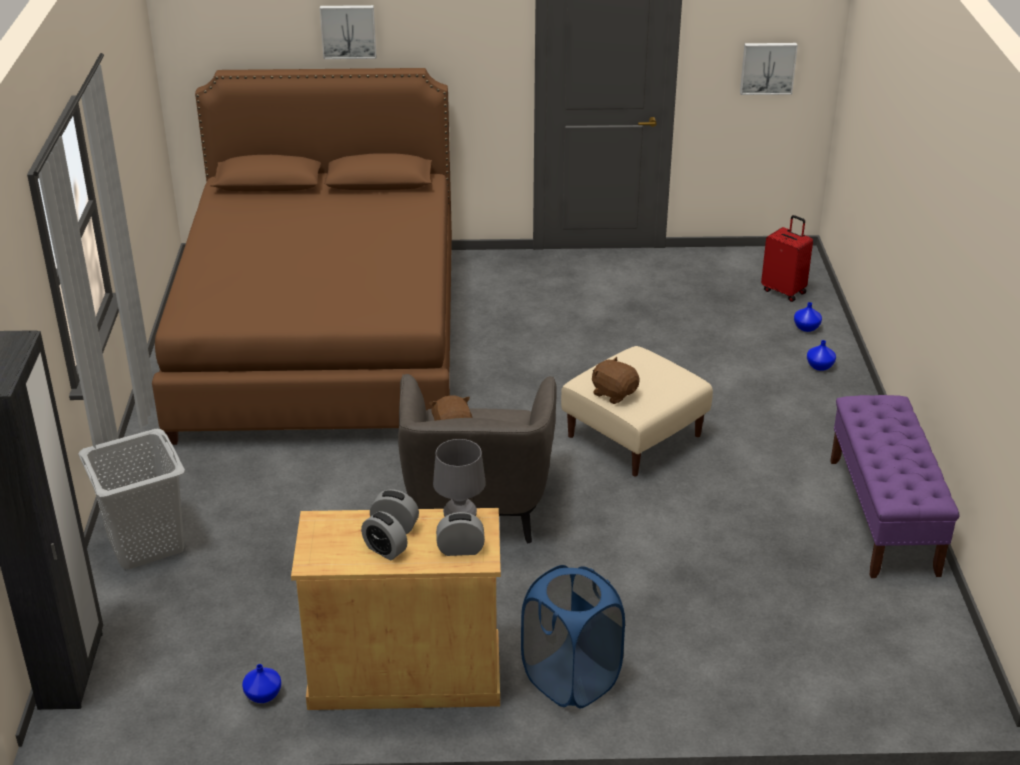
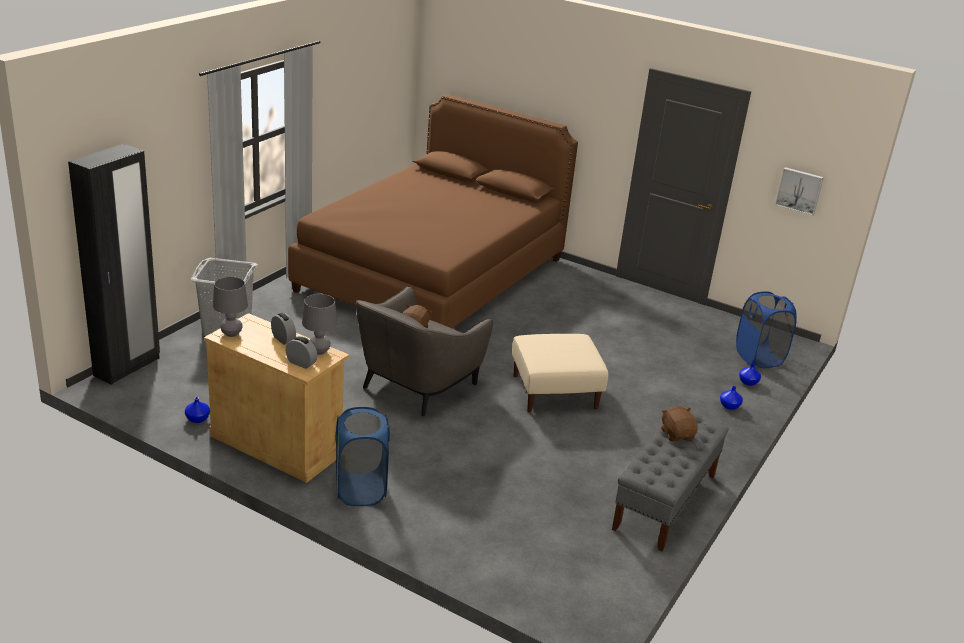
camera: 30 degrees right, 5 degrees down
(320, 552) = (231, 334): none -> grey table lamp
(348, 31) = (526, 89): picture -> none
(385, 550) = (263, 346): alarm clock -> none
(614, 393) = (537, 350): brown plush toy -> brown plush toy (677, 434)
(784, 291) = (759, 357): red suitcase -> blue laundry basket
(883, 516) = (665, 502): purple bench -> grey bench

